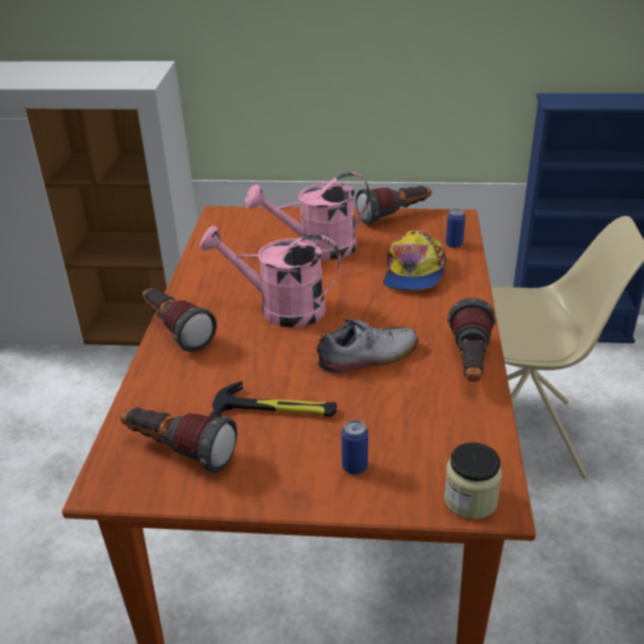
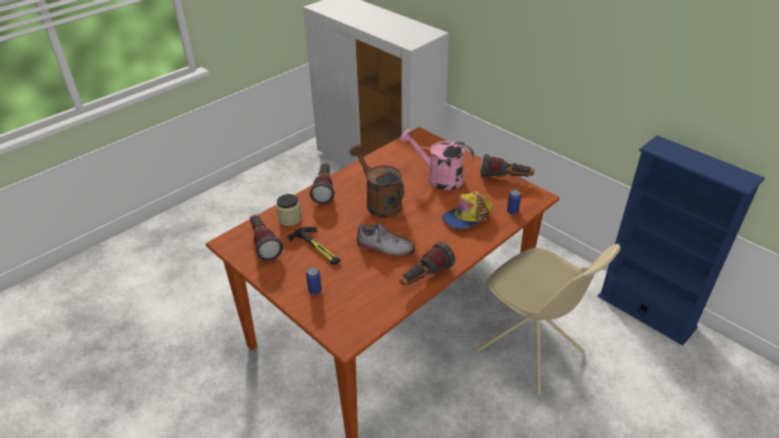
camera: 40 degrees right, 5 degrees up
(280, 309) = (379, 202): pink watering can -> brown watering can
(470, 500) = (338, 332): jar -> jar (290, 219)

